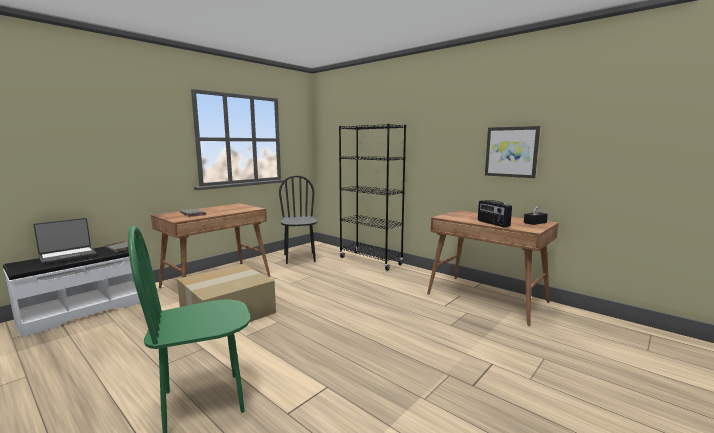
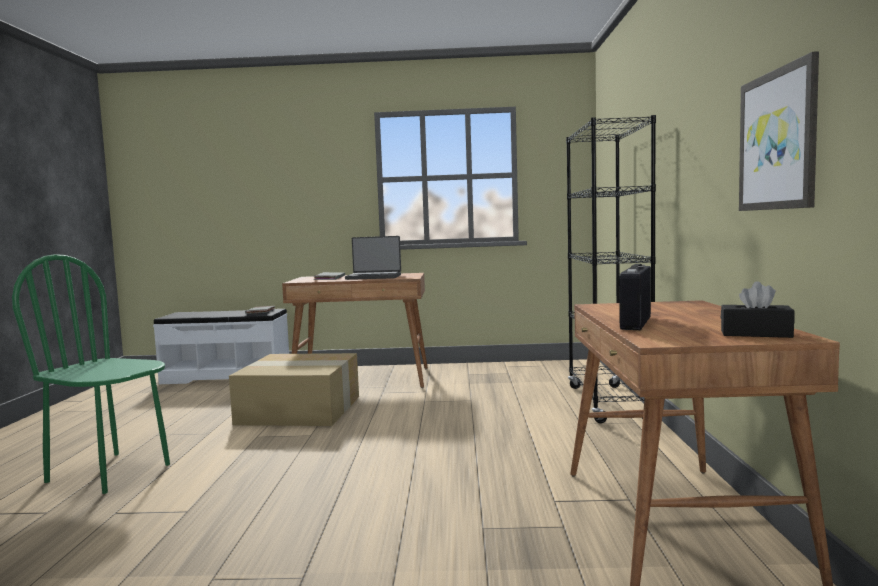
camera: 50 degrees right, 5 degrees down
(68, 256) = (216, 312): laptop -> laptop (374, 277)
(299, 258) = (513, 376): black chair -> none

